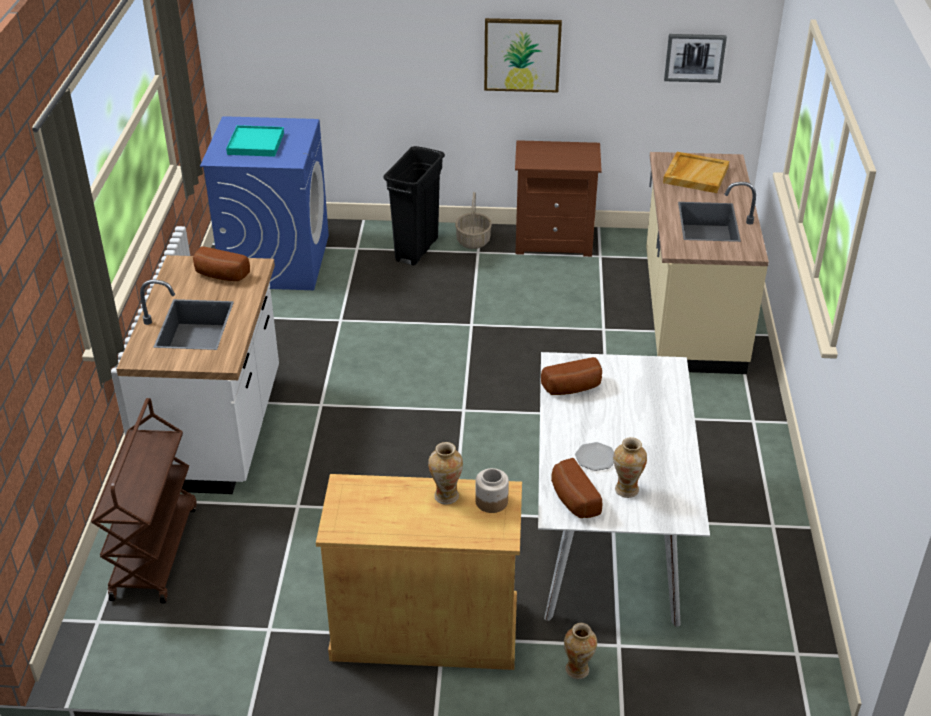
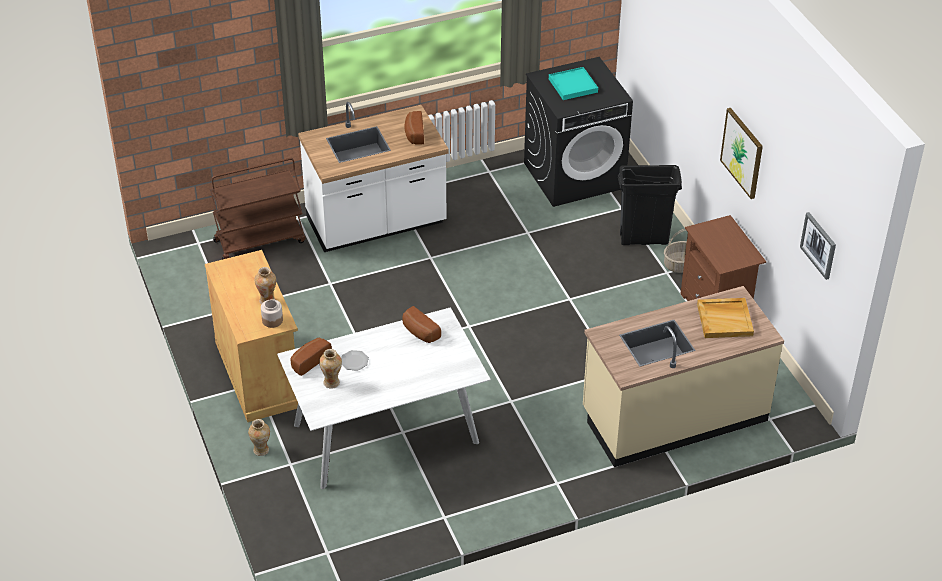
camera: 65 degrees right, 5 degrees up
(276, 260) = (574, 175): blue washing machine -> black washing machine

